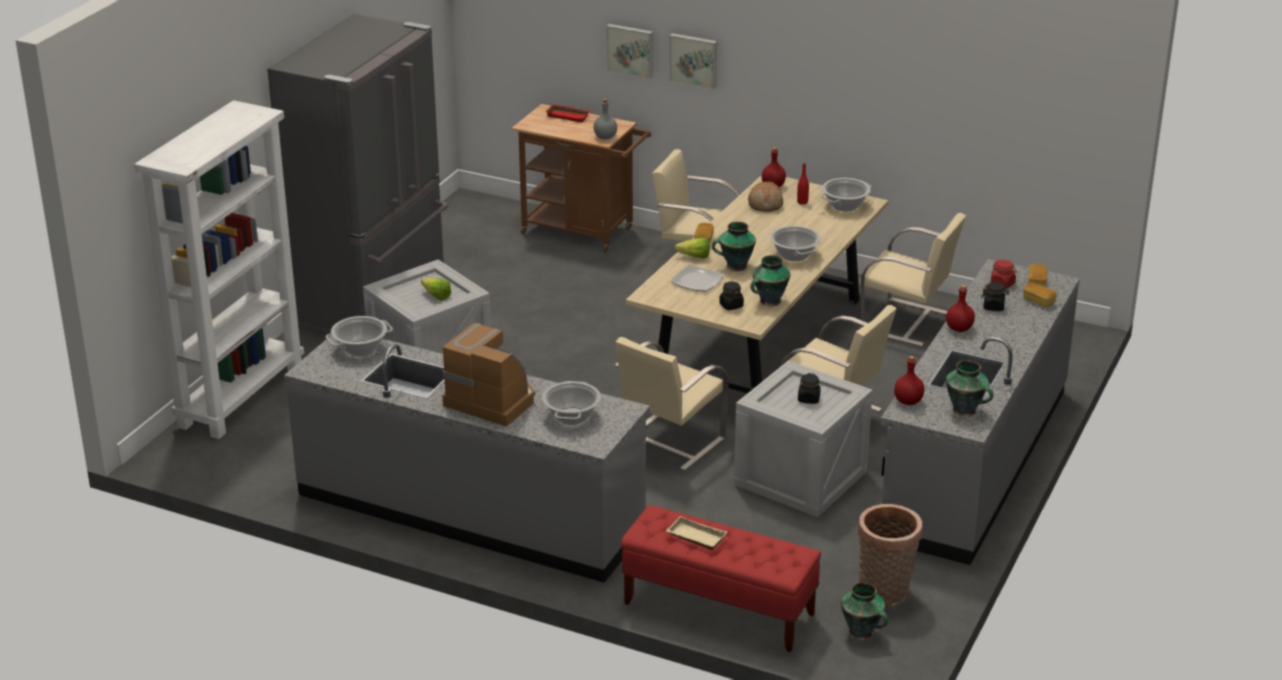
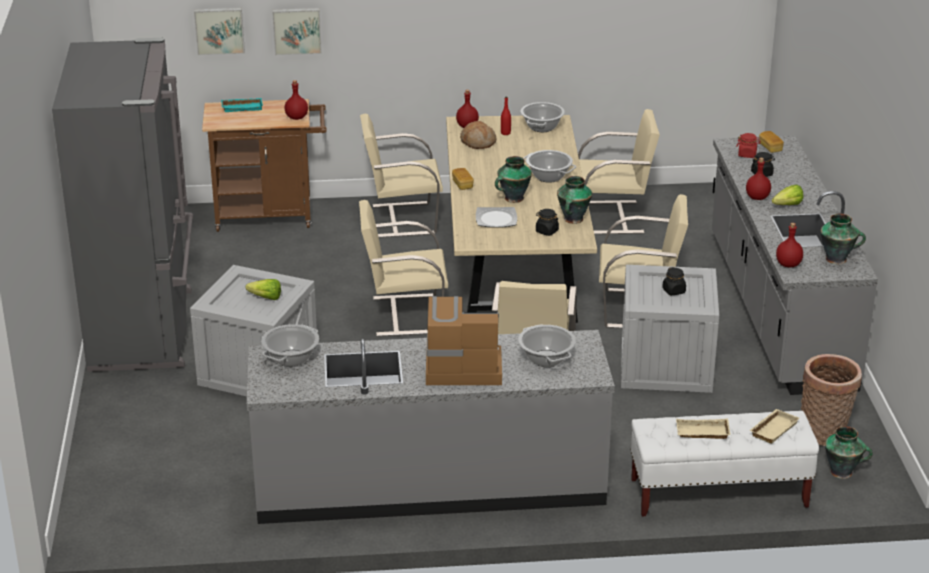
camera: 30 degrees left, 0 degrees up
(241, 396) = (103, 452): white bookcase -> none
(569, 116) = (242, 107): red tray -> turquoise tray
(605, 137) = (296, 117): grey bottle -> red bottle
(607, 356) = (404, 315): none -> beige chair
(691, 256) = (468, 200): lettuce -> lettuce (785, 206)
(694, 60) = (363, 26): picture -> picture (219, 30)
(718, 609) = (718, 493): red bench -> white bench
(767, 556) = (773, 429): none -> beige tray
(1038, 301) = (788, 161): bread -> none

